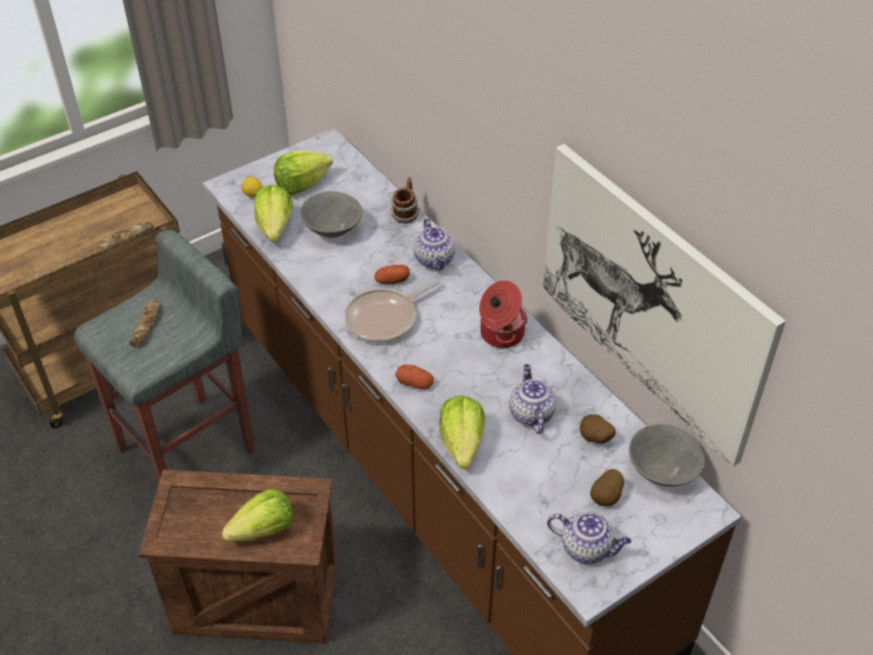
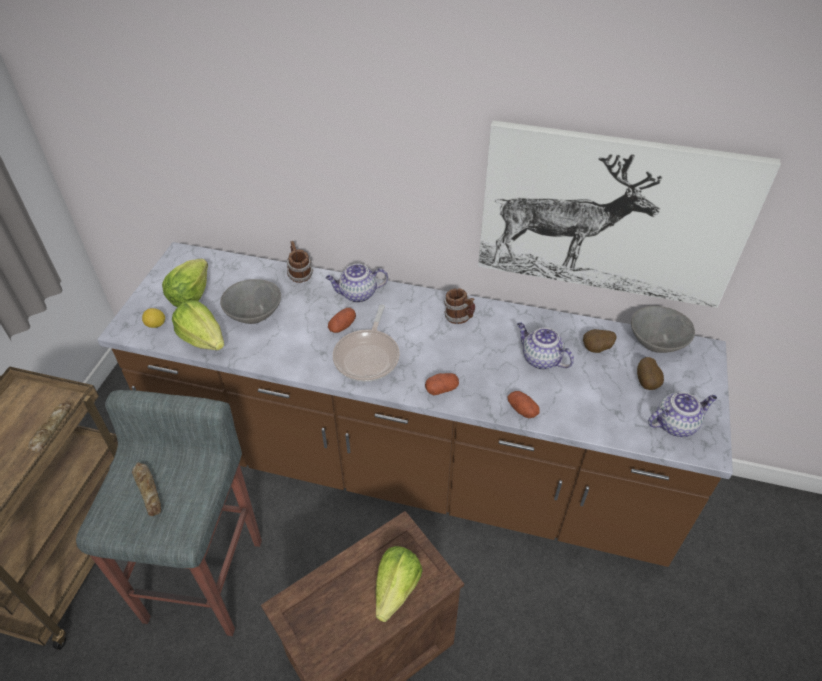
camera: 40 degrees left, 0 degrees up
(435, 260) = (357, 294): teapot -> teapot turned 135 degrees clockwise
(462, 443) = (522, 409): lettuce -> potato
(500, 333) = (459, 318): cooking pot -> mug

